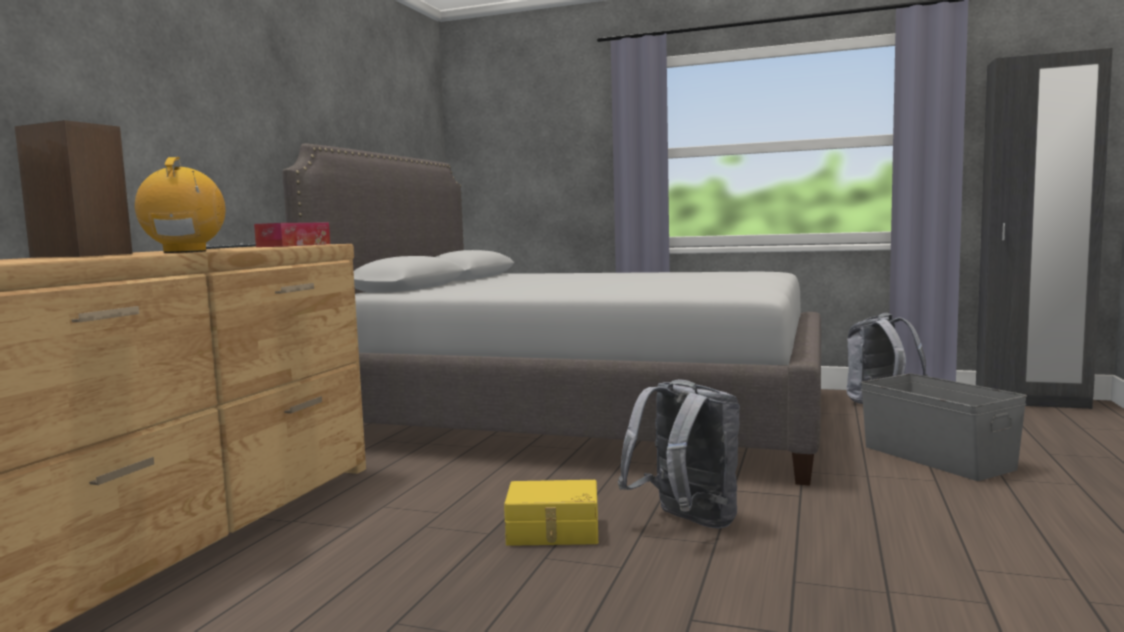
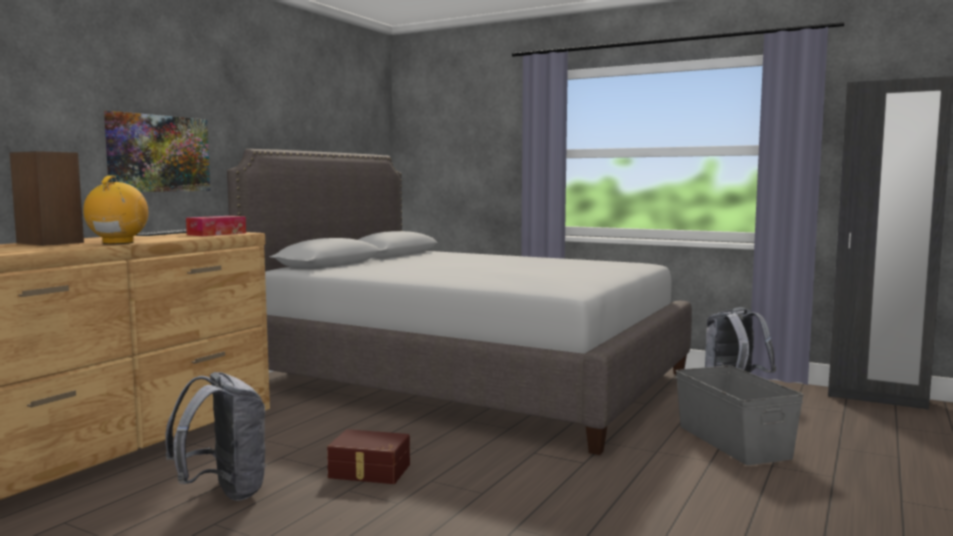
camera: 10 degrees right, 0 degrees up
(200, 144) = (158, 153): none -> picture
(553, 532) = (369, 472): yellow storage box -> brown storage box
(686, 522) = (474, 475): grey backpack -> grey backpack (224, 492)

